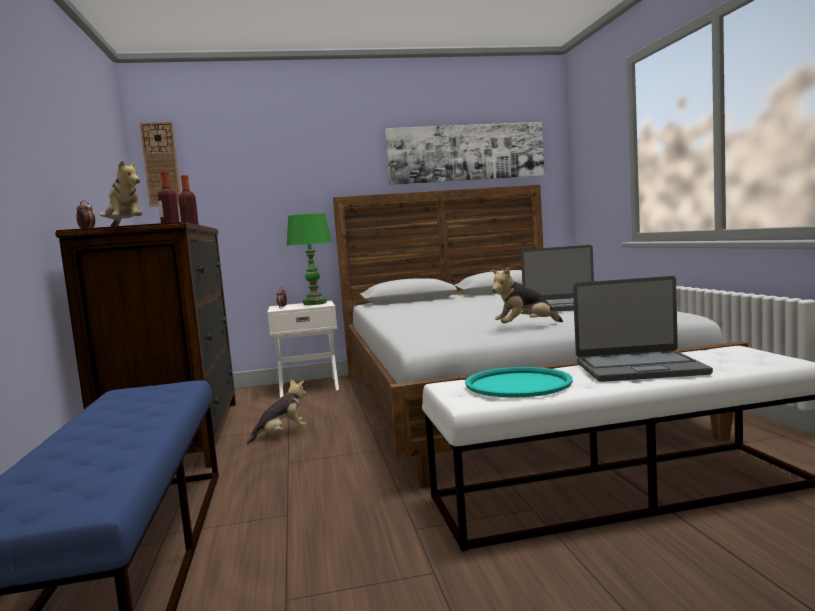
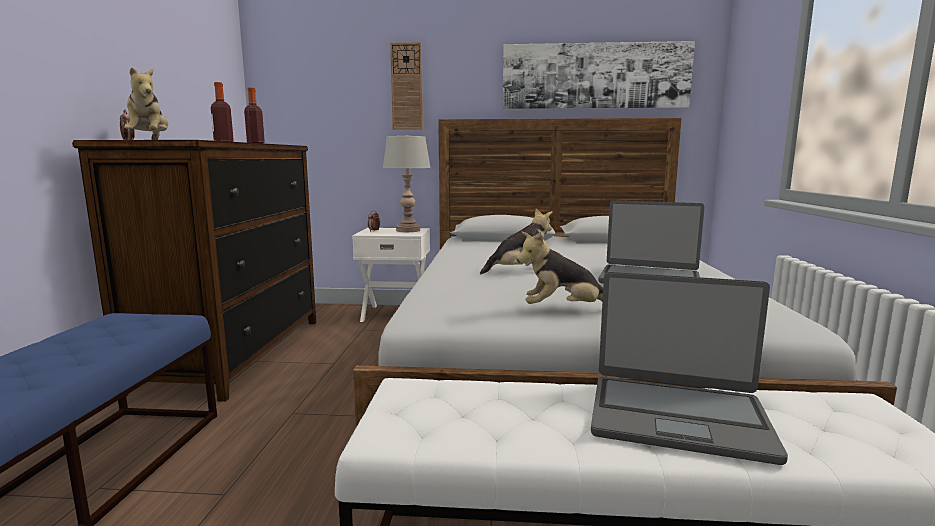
camera: 15 degrees right, 5 degrees up
(161, 164) = (274, 76): wall clock -> wall clock (407, 86)
(282, 434) = (320, 371): plush toy -> plush toy (519, 271)
(315, 303) = (408, 230): green table lamp -> grey table lamp
(518, 384) = (482, 410): turquoise tray -> none

